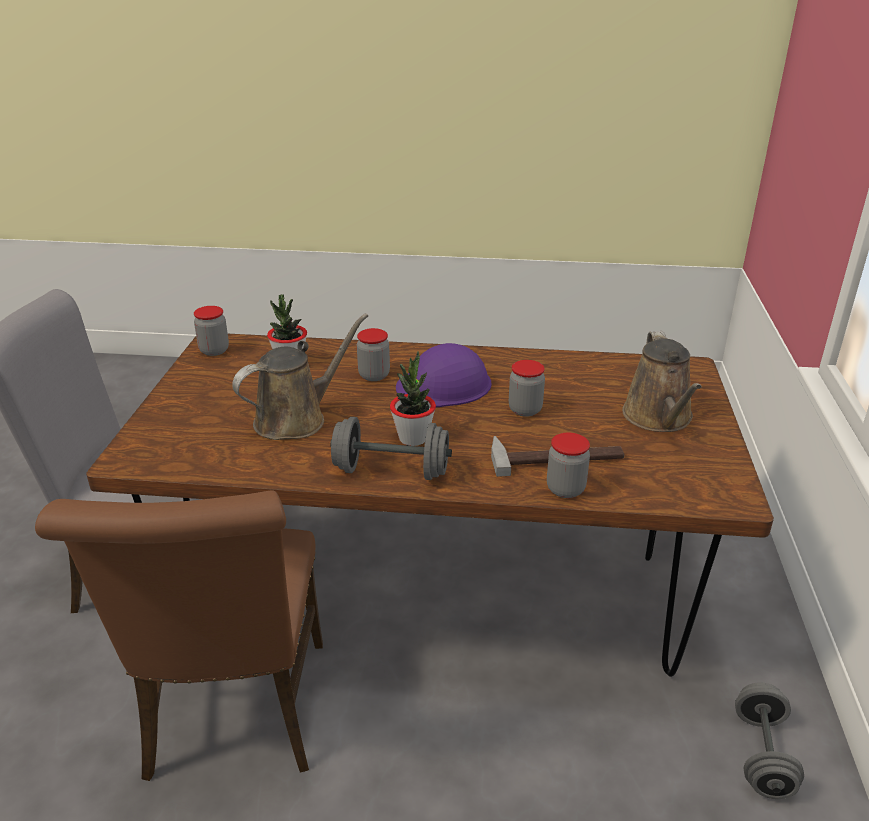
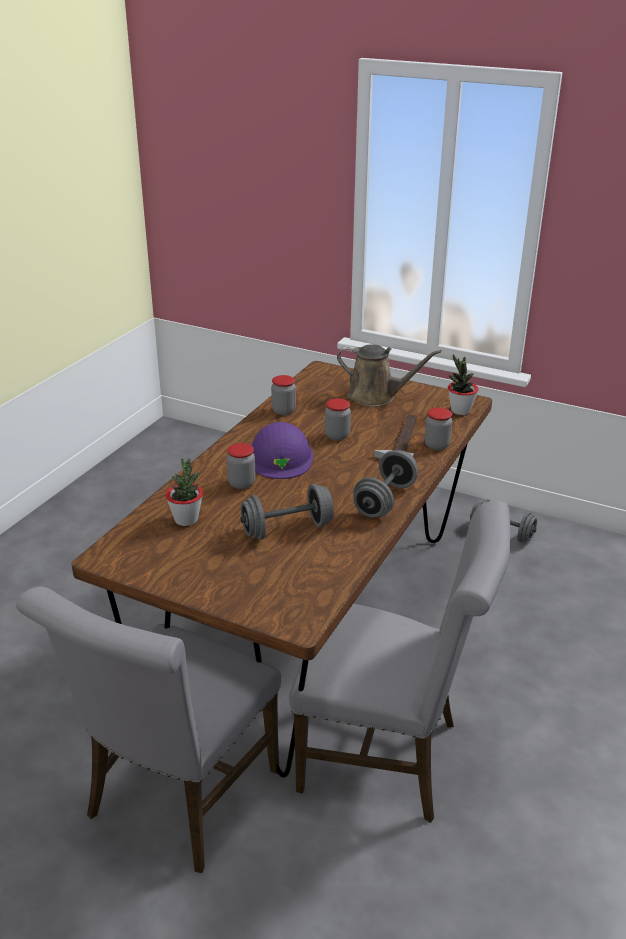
camera: 70 degrees left, 0 degrees up
(214, 350) = (123, 558): jar -> jar (283, 411)
(236, 717) = (390, 756): brown chair -> grey chair
(296, 419) = (287, 529): brown watering can -> grey dumbbell
(413, 438) = (347, 484): potted plant -> potted plant (460, 411)

